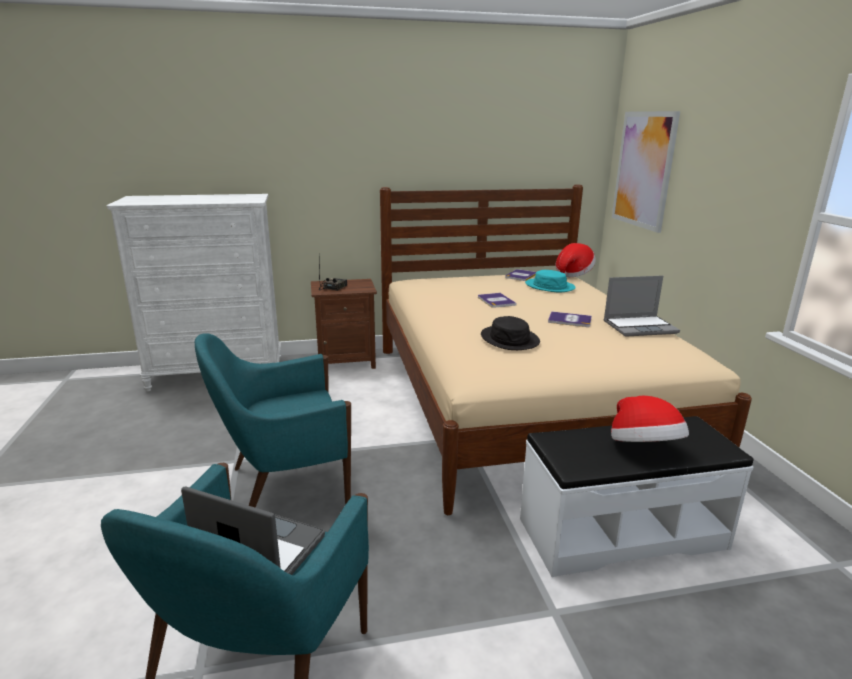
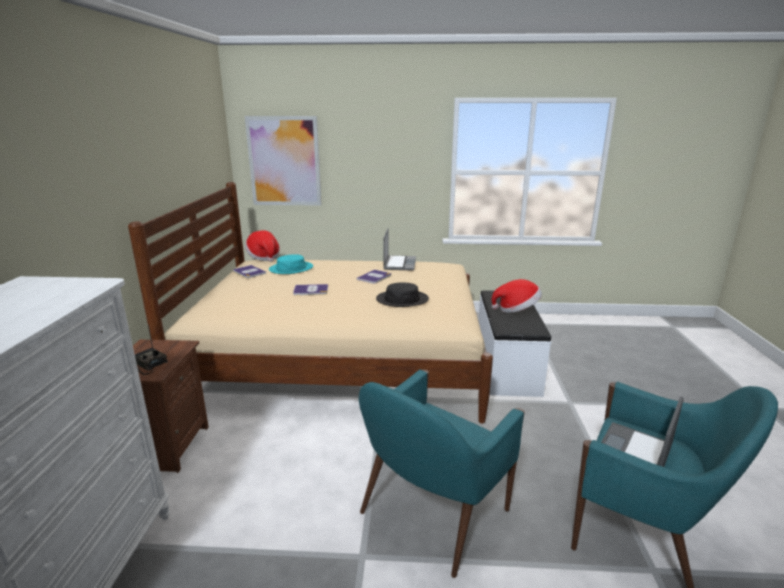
camera: 75 degrees left, 0 degrees up
(285, 491) = (432, 513): turquoise armchair -> turquoise armchair turned 45 degrees clockwise

